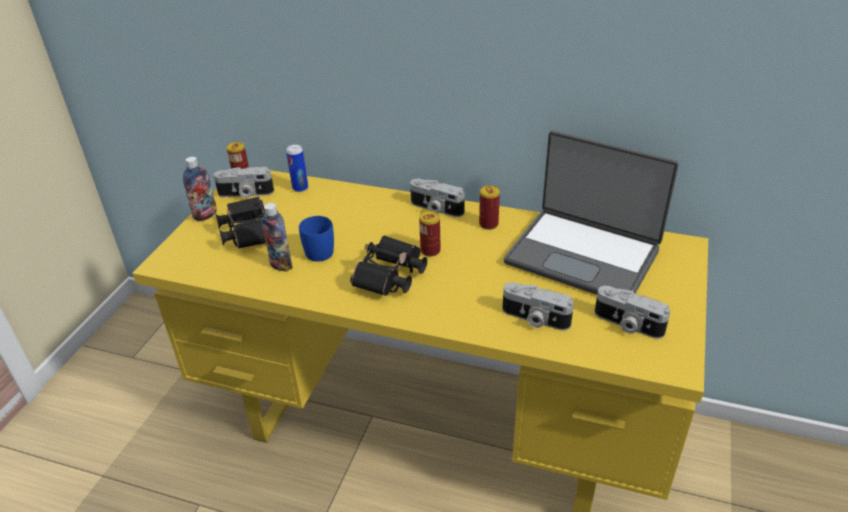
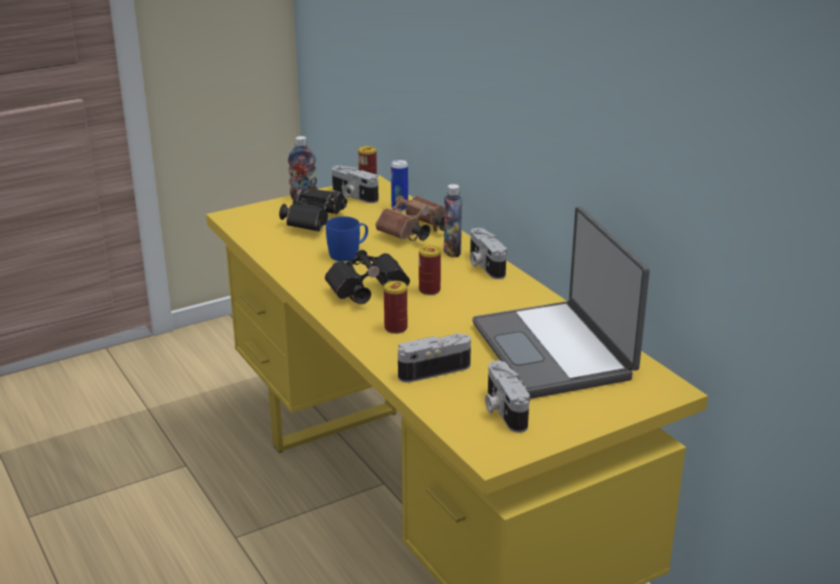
camera: 40 degrees right, 10 degrees down
(281, 265) = (305, 250): bottle -> bottle (452, 251)
(344, 206) = (413, 233): none -> brown binoculars
(488, 224) = (510, 294): can -> can (395, 328)
(534, 319) = (432, 369): camera -> camera turned 90 degrees clockwise

